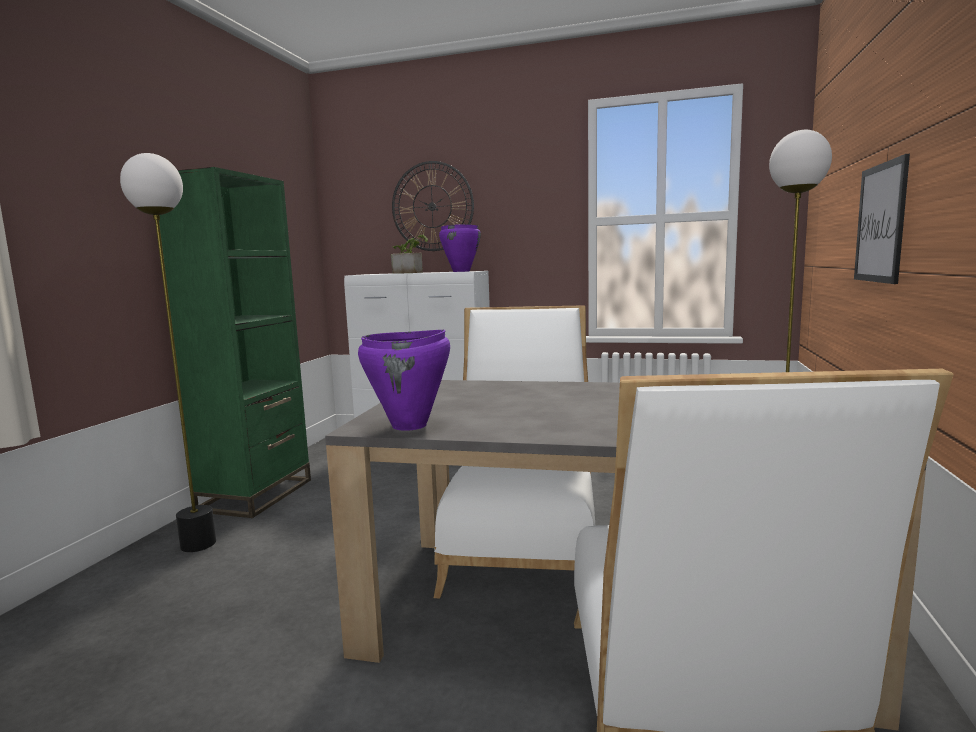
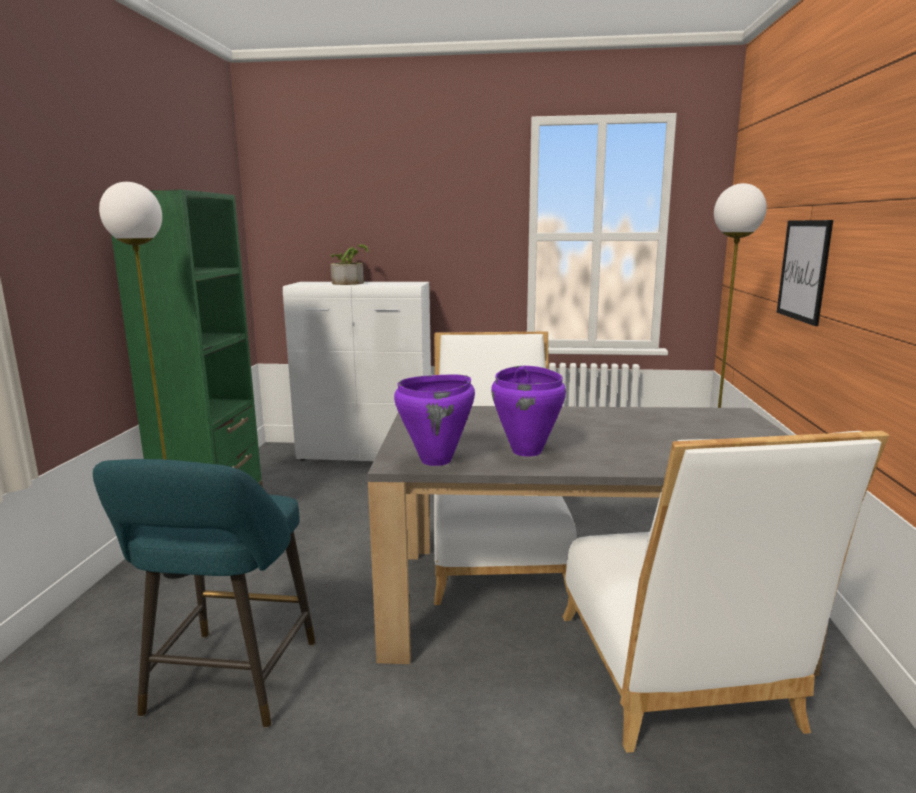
camera: 10 degrees left, 5 degrees up
(181, 666) = (228, 684): none -> turquoise stool
(432, 206) = (370, 214): wall clock -> none
(461, 271) = (406, 284): purple cooking pot -> purple cooking pot (527, 451)

